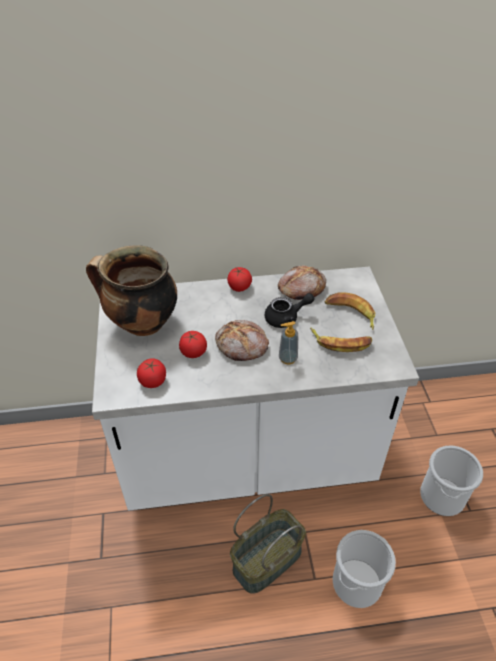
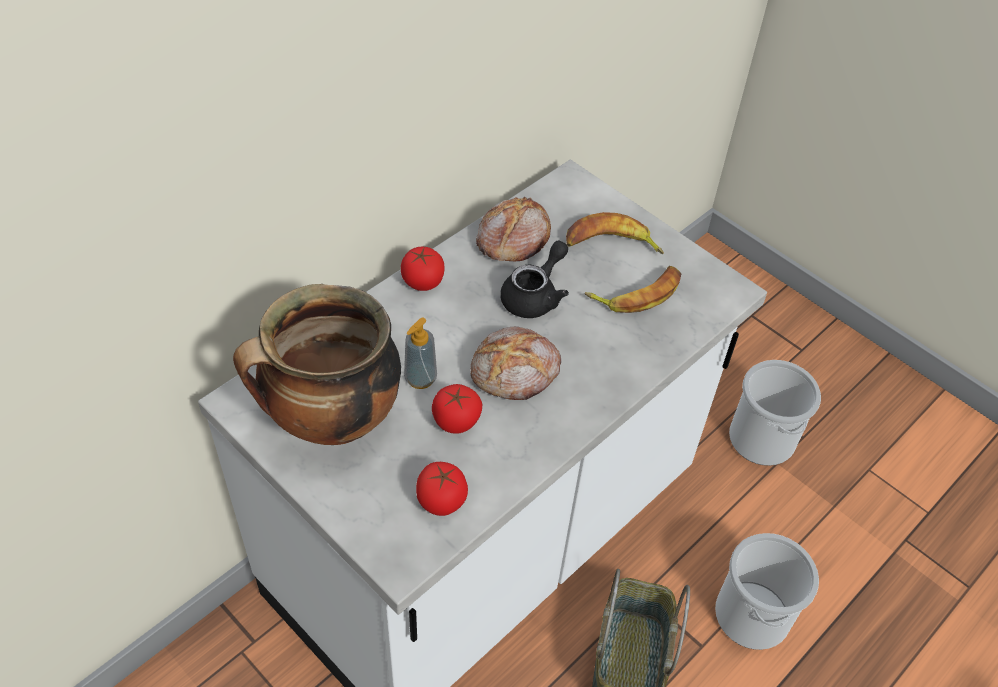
camera: 40 degrees left, 5 degrees up
(287, 358) = (593, 355): soap dispenser -> soap dispenser (420, 378)

